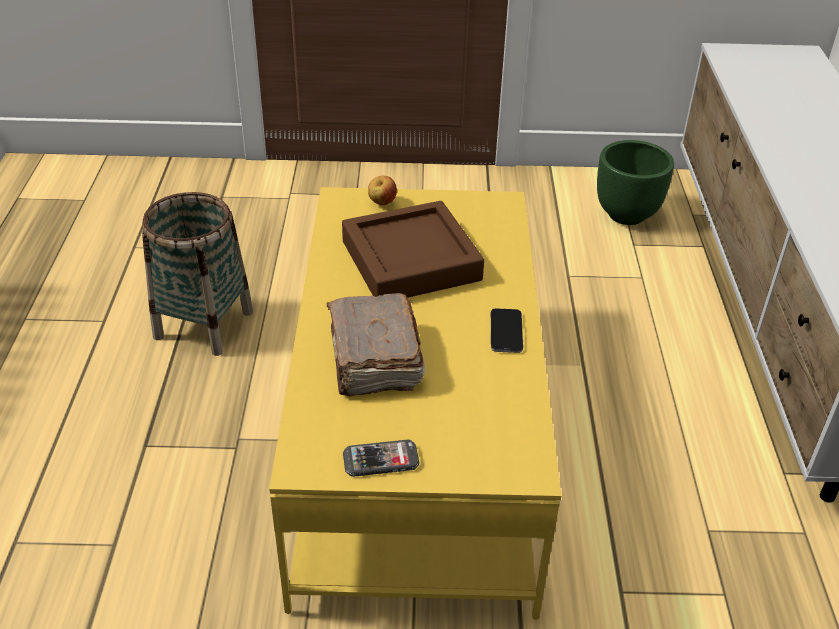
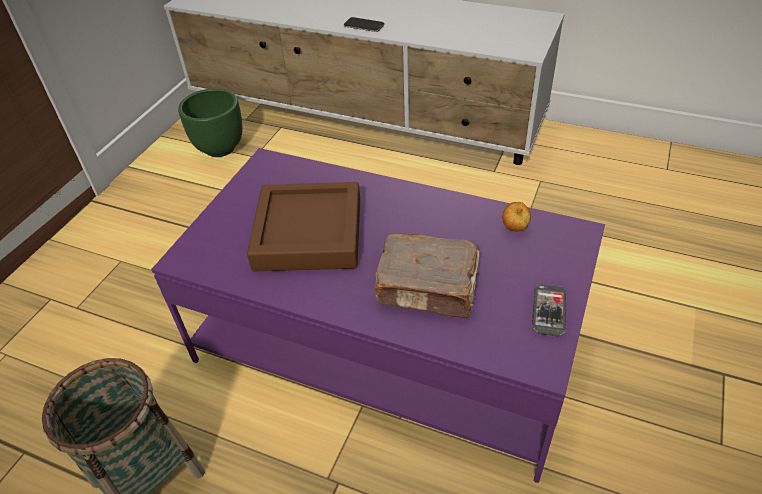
camera: 65 degrees left, 5 degrees up
(382, 203) = (211, 232): apple -> apple (515, 228)
(415, 437) = (386, 343): yellow coffee table -> purple coffee table
(506, 331) = (427, 203): phone -> phone (364, 25)

